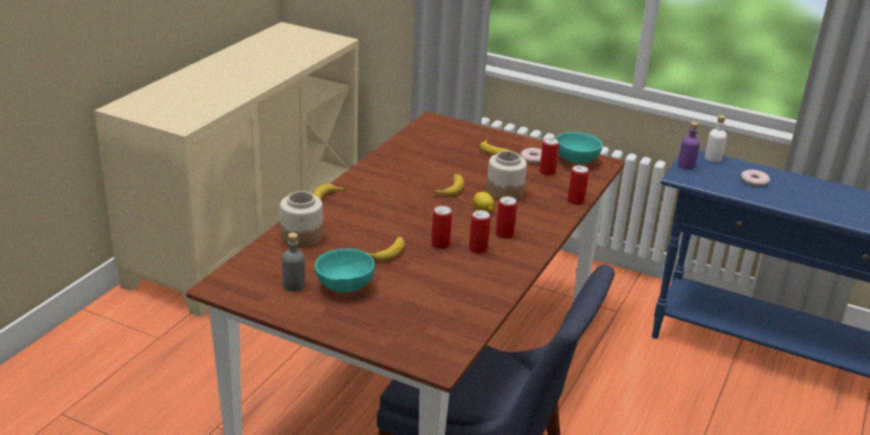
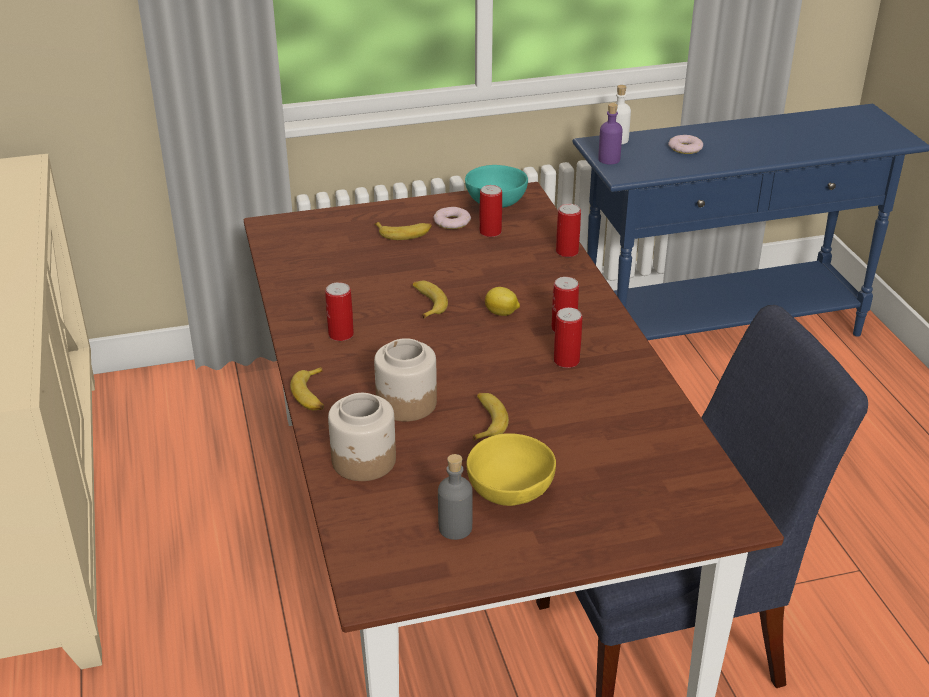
camera: 40 degrees left, 5 degrees up
(343, 287) = (511, 494): turquoise bowl -> yellow bowl
(440, 245) = (523, 378): can -> can (341, 334)
(505, 192) = (487, 278): jar -> jar (406, 403)

